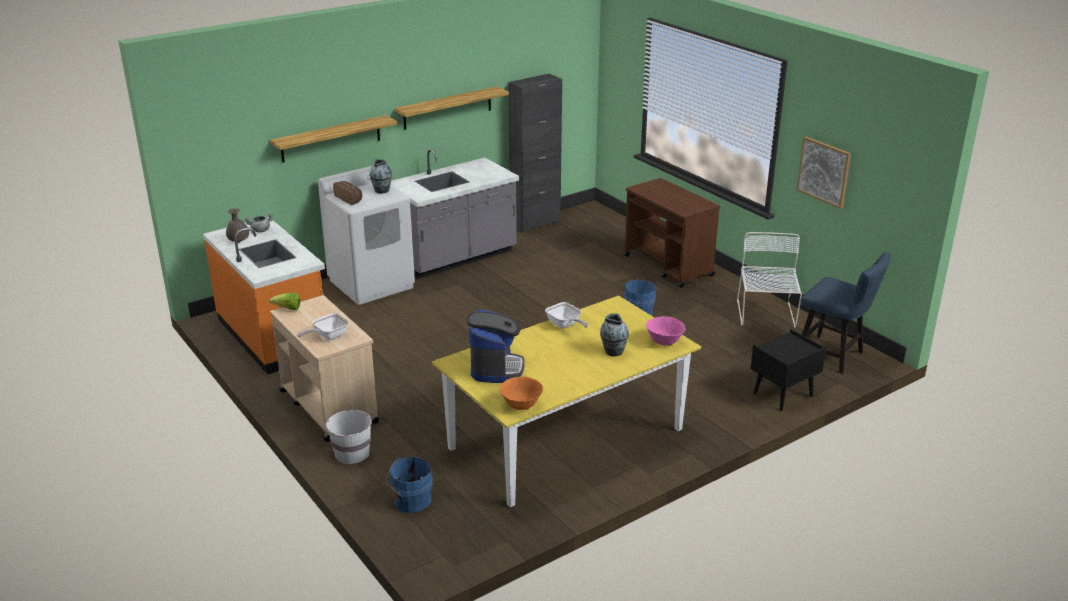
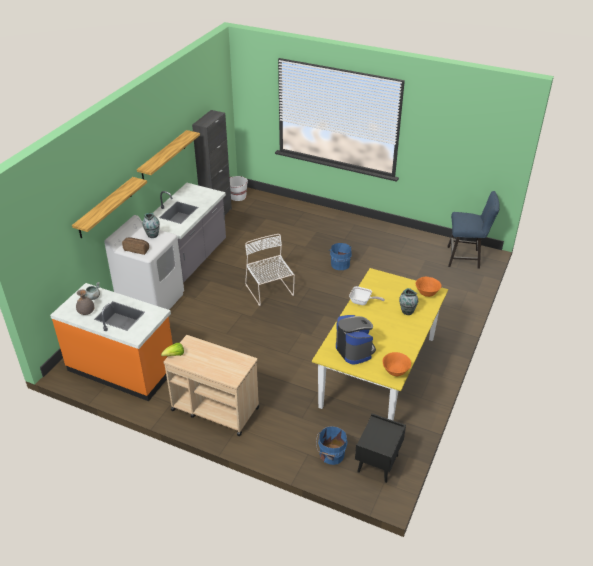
camera: 30 degrees left, 10 degrees up
(328, 336) = (226, 367): frying pan -> none
(351, 453) = (263, 437): white bucket -> white bucket (237, 197)
(664, 342) = (427, 293): pink bowl -> orange bowl
(668, 266) = (327, 223): brown cart -> none
(766, 315) = (409, 241): white chair -> white chair (270, 291)
(783, 395) = (463, 294): black nightstand -> black nightstand (378, 464)
(824, 171) = (438, 147): picture -> none

